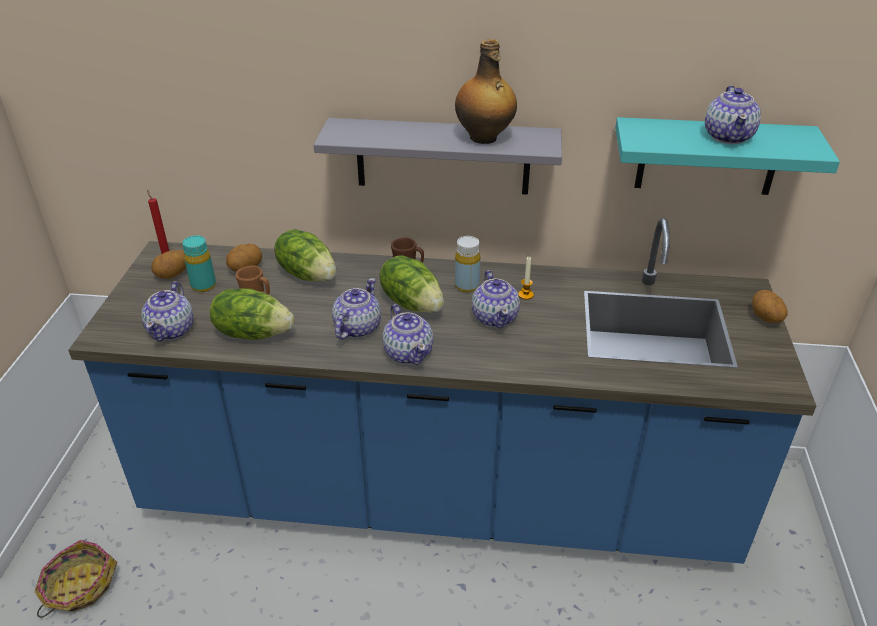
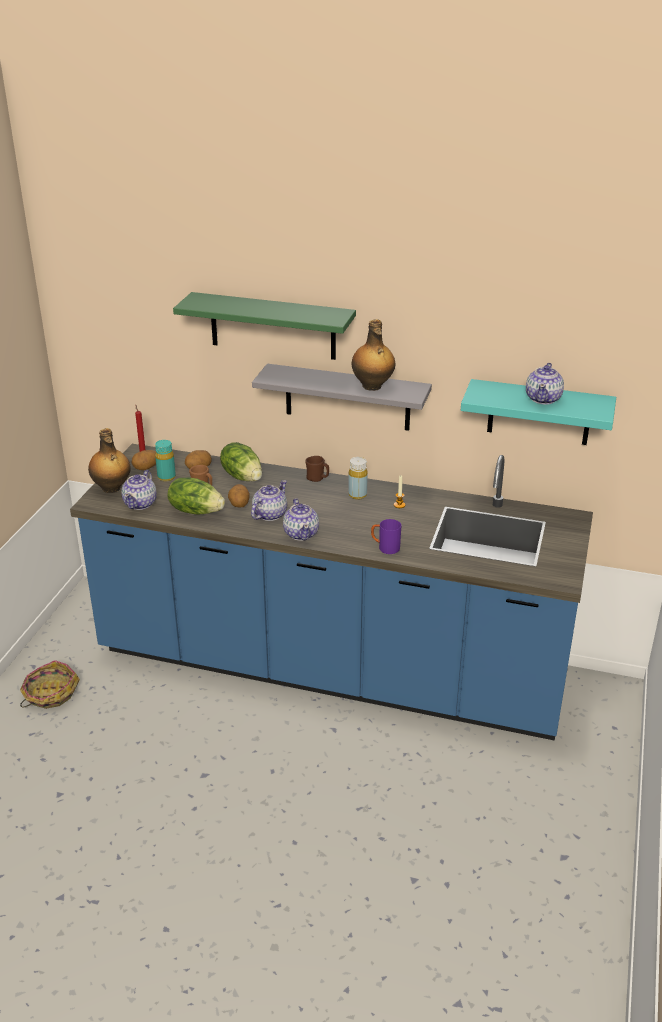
camera: 10 degrees right, 5 degrees down
(127, 310) = (111, 488): none -> bottle
(333, 63) = (272, 326): none -> green shelf
(412, 303) = (314, 502): lettuce -> none
(495, 317) = (371, 517): teapot -> none
(529, 362) = (385, 548): none -> purple mug
(765, 318) = (574, 537): potato -> potato (239, 505)

